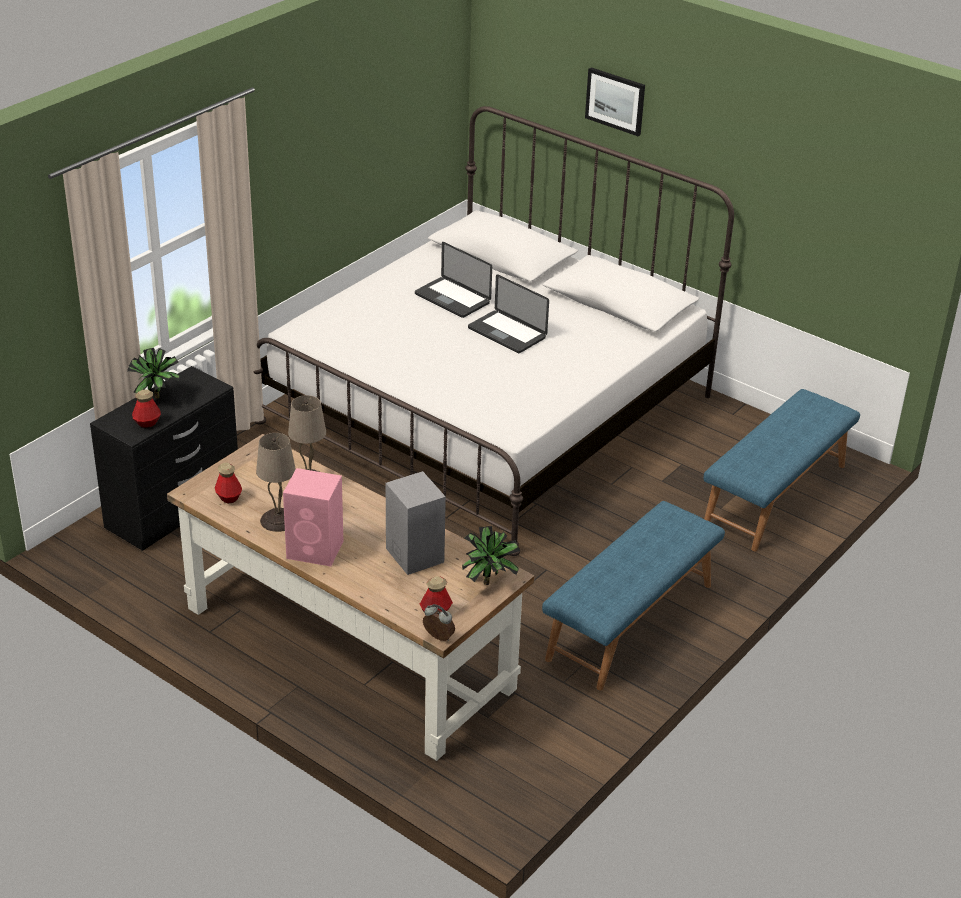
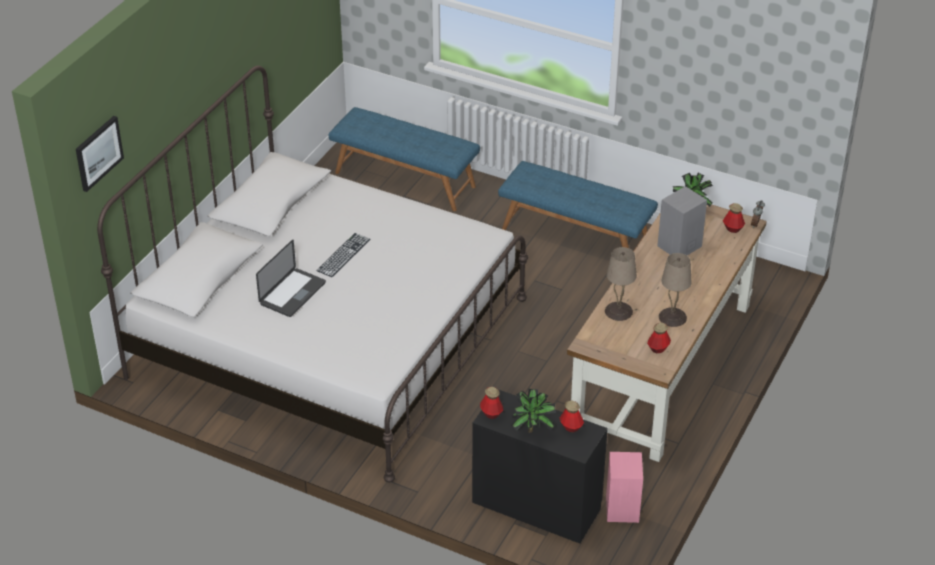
camera: 100 degrees left, 5 degrees up
(197, 378) = (491, 413): none -> bottle
(316, 550) = (696, 292): pink speaker -> pink speaker (622, 507)
(507, 333) = (343, 255): laptop -> keyboard
(615, 101) = (173, 89): picture -> picture (98, 153)

